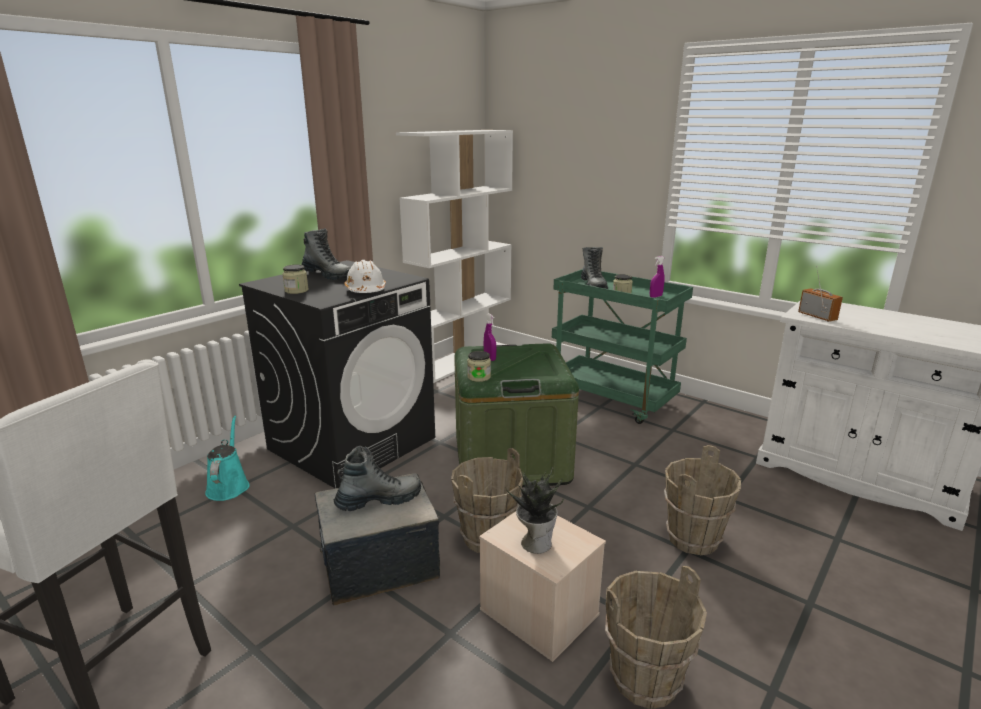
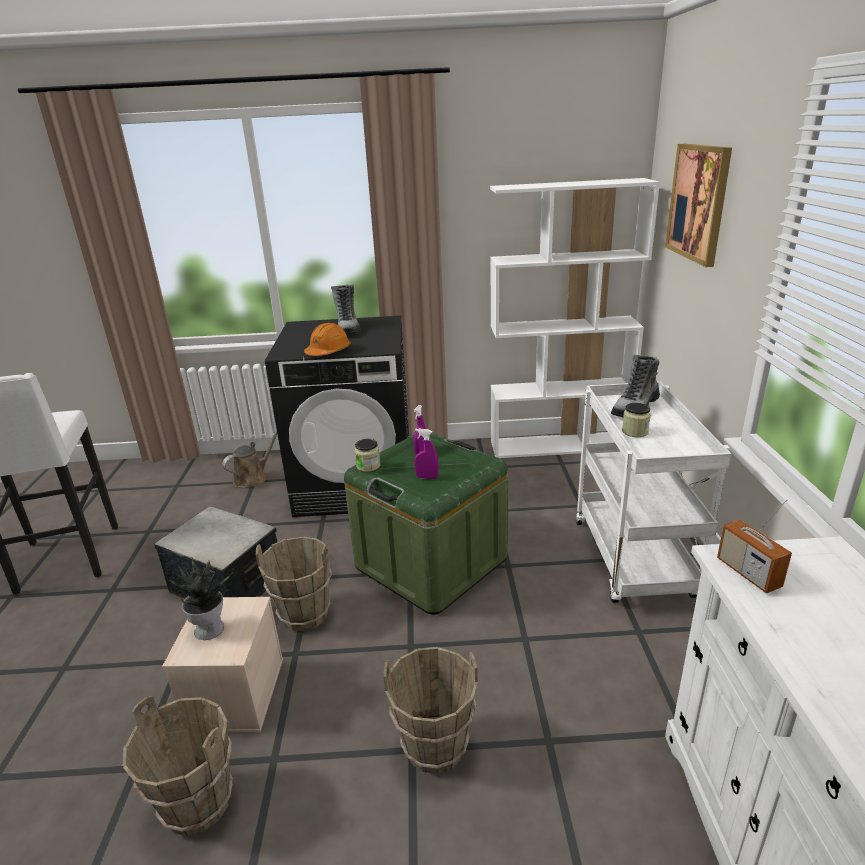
camera: 50 degrees right, 5 degrees up
(229, 486) = (253, 478): turquoise watering can -> brown watering can
(296, 290) = (295, 338): jar -> none
(366, 290) = (328, 352): white hard hat -> orange hard hat
(379, 500) = (221, 533): boot -> none
(565, 141) = (698, 202): none -> picture
(613, 400) = (634, 560): green cart -> white cart
(655, 296) = (673, 449): purple spray bottle -> purple spray bottle (427, 477)
(817, 316) = (748, 573): radio -> radio turned 135 degrees clockwise

